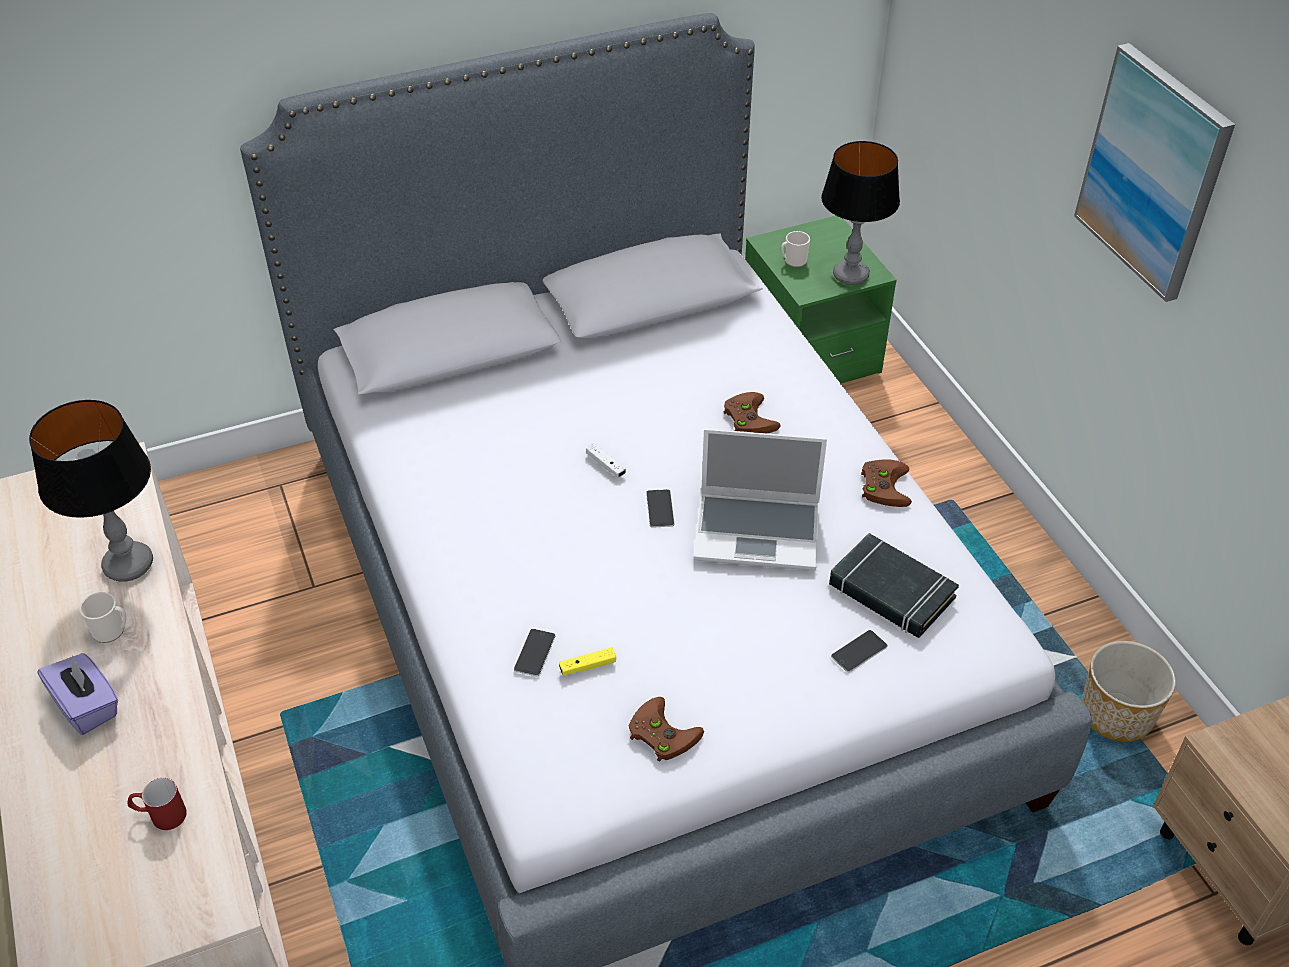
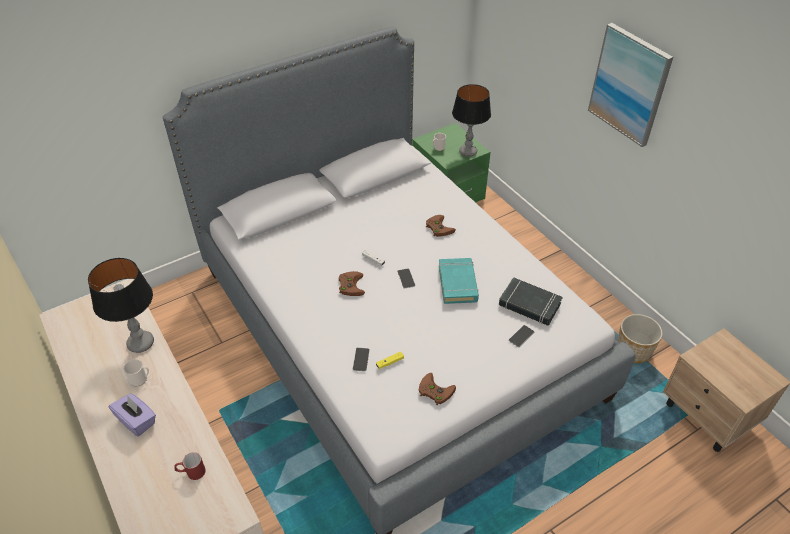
camera: 10 degrees left, 0 degrees up
(759, 532) = (458, 283): laptop -> turquoise book
(883, 485) = (512, 253): brown game controller -> brown game controller (350, 285)

